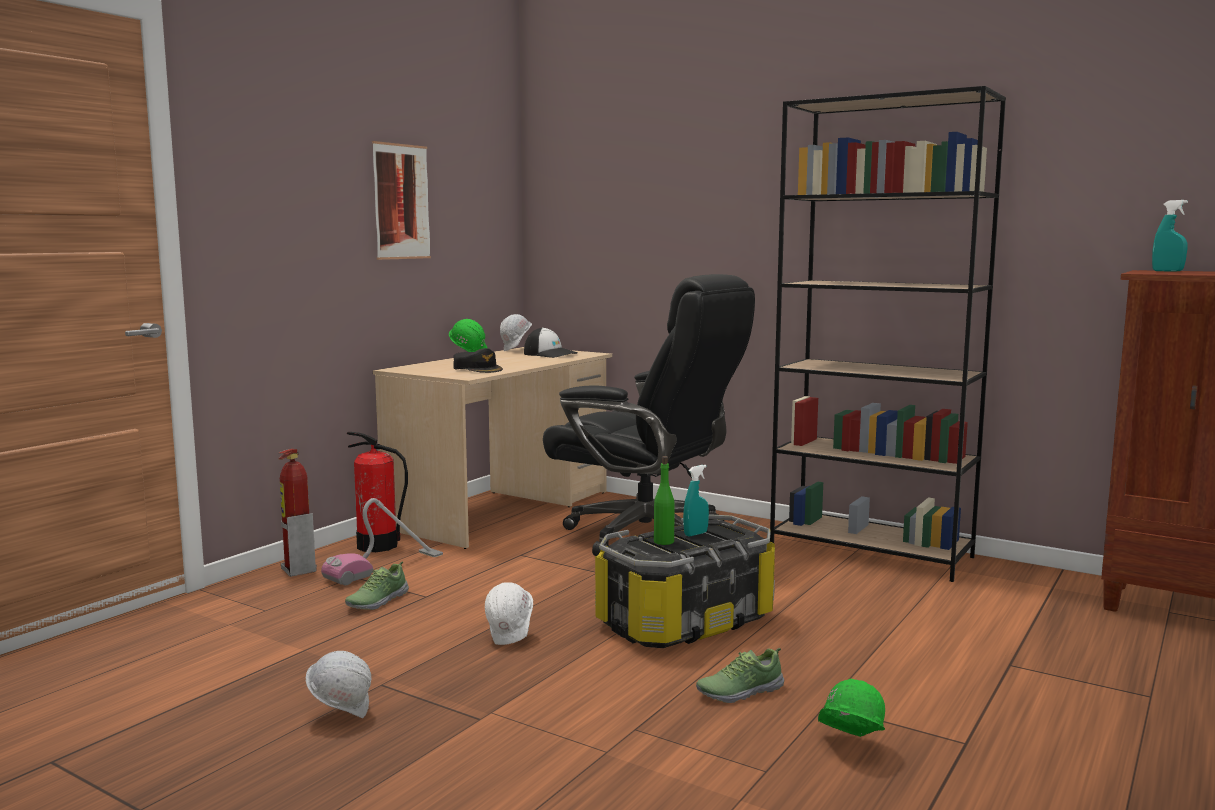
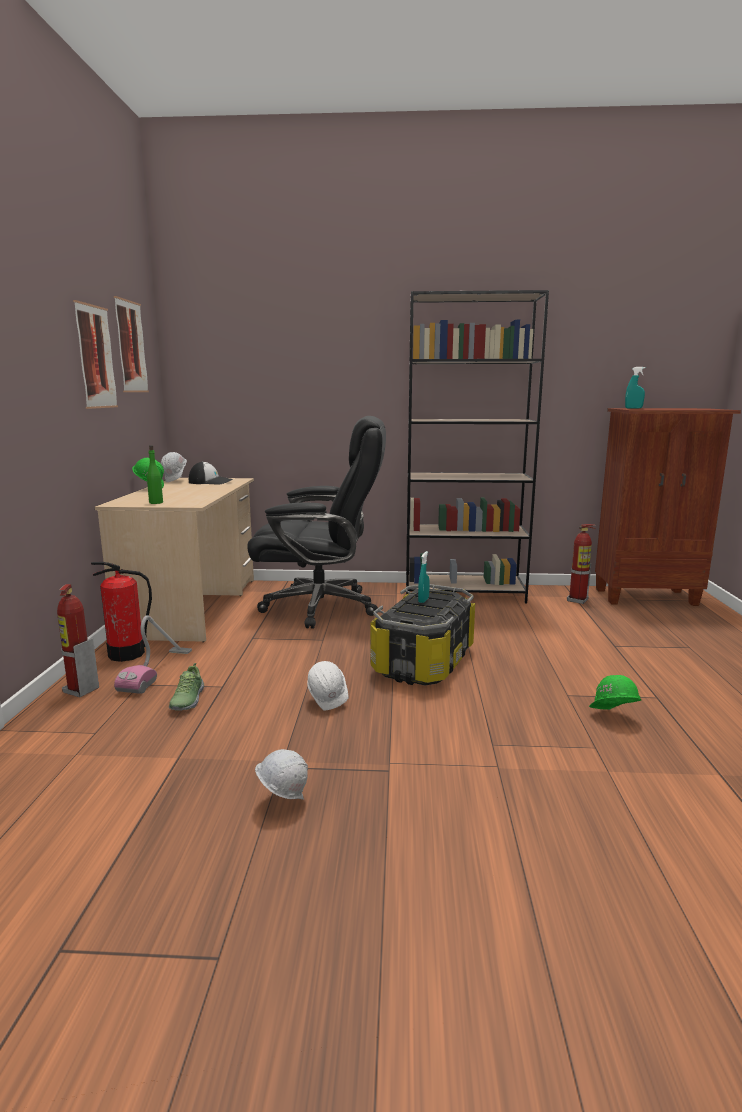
camera: 30 degrees left, 5 degrees up
(466, 187) = (131, 347): none -> picture
(478, 369) = (185, 498): black cap -> none
(664, 541) = (413, 609): green bottle -> green bottle (156, 502)
(739, 691) = (514, 700): shoe -> none
(1051, 593) = (578, 600): none -> fire extinguisher

